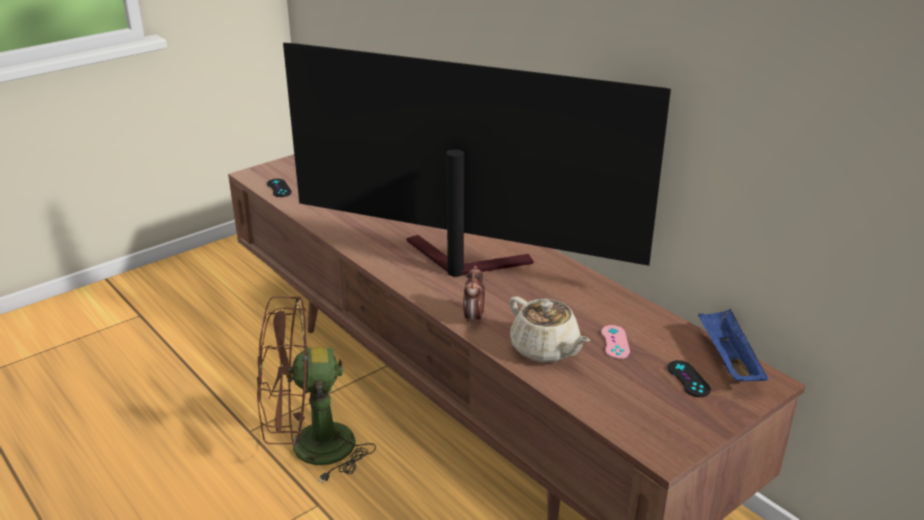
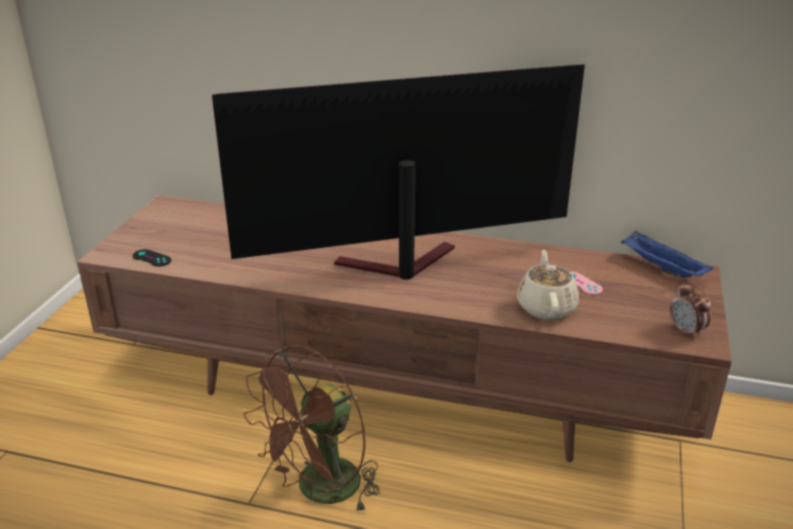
camera: 35 degrees left, 0 degrees up
(474, 318) = (467, 304): alarm clock -> alarm clock (686, 331)
(545, 349) = (546, 307): beige teapot -> beige teapot turned 105 degrees counterclockwise
(688, 379) = (655, 289): black game controller -> none

